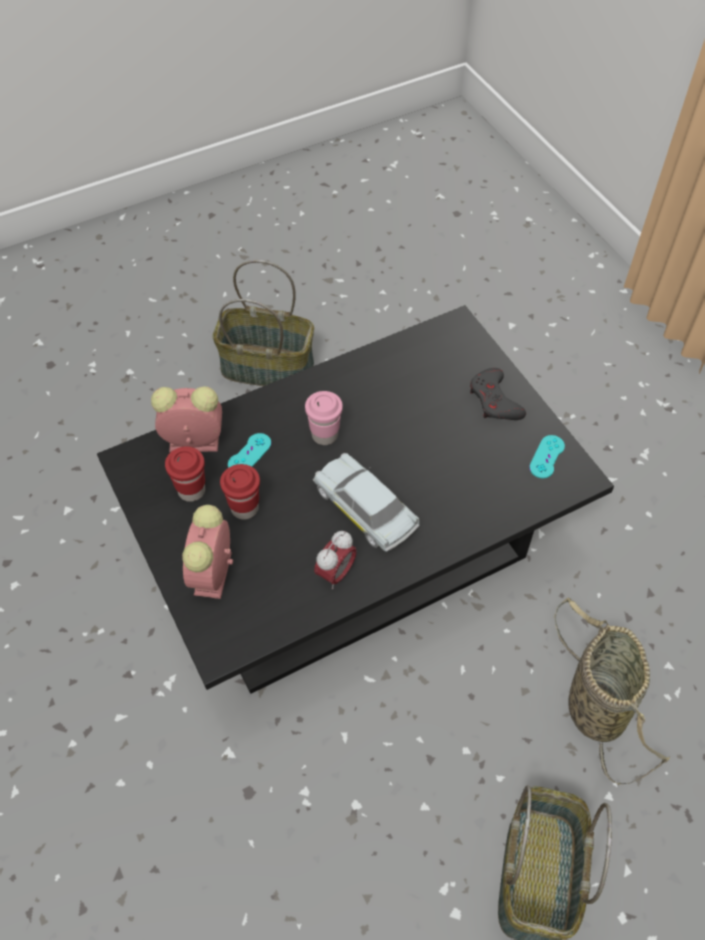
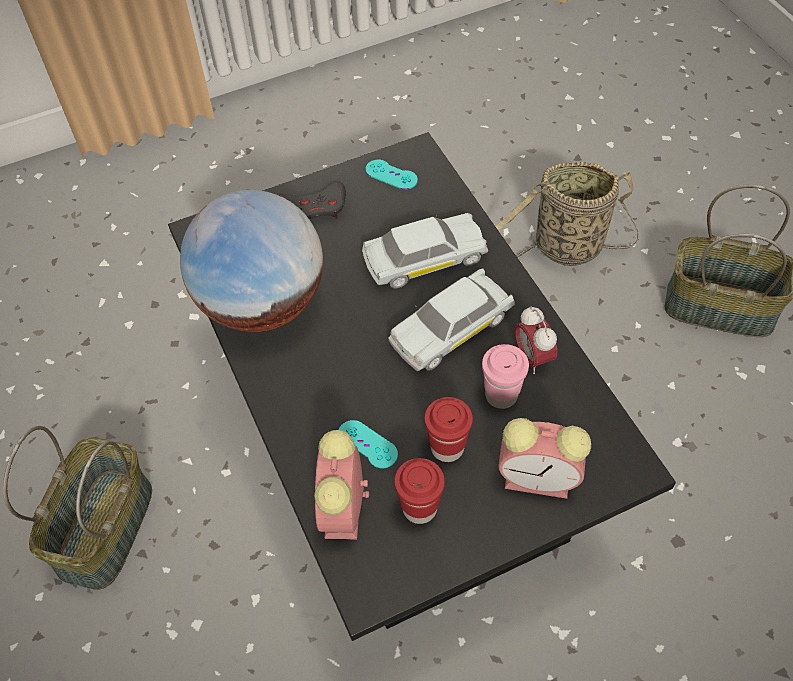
camera: 85 degrees left, 0 degrees up
(324, 435) = (346, 365): pink cup -> pink cup (501, 395)
(336, 573) = (532, 357): alarm clock -> alarm clock turned 150 degrees counterclockwise
(385, 374) = (262, 302): none -> globe
(443, 487) = (424, 260): none -> white toy car

